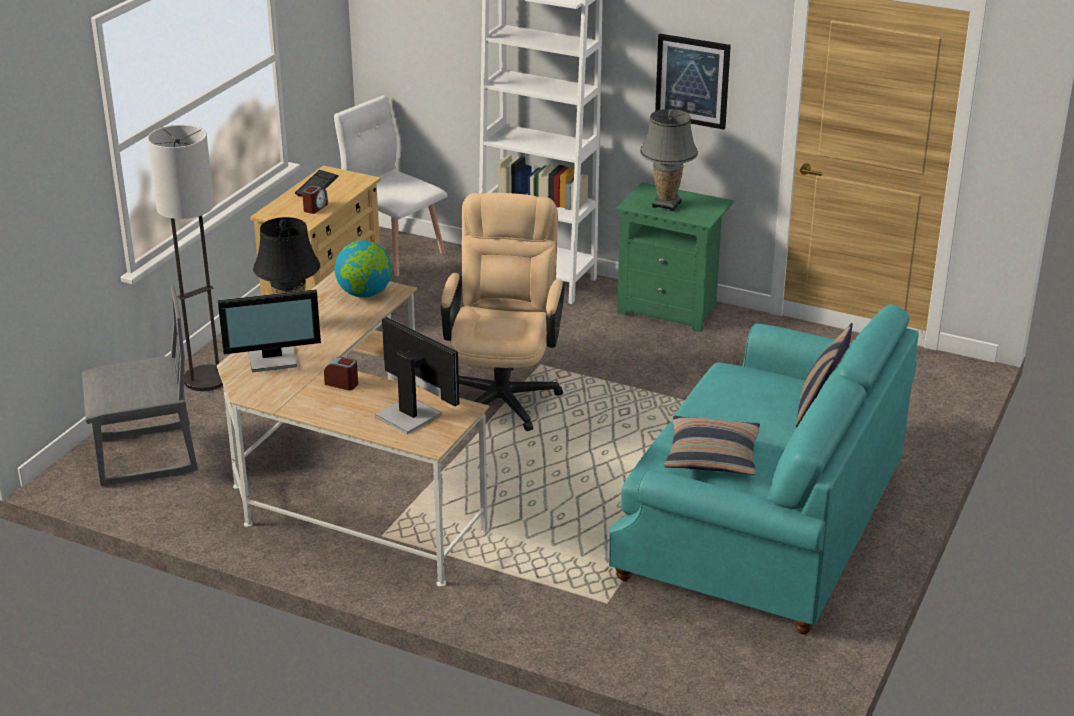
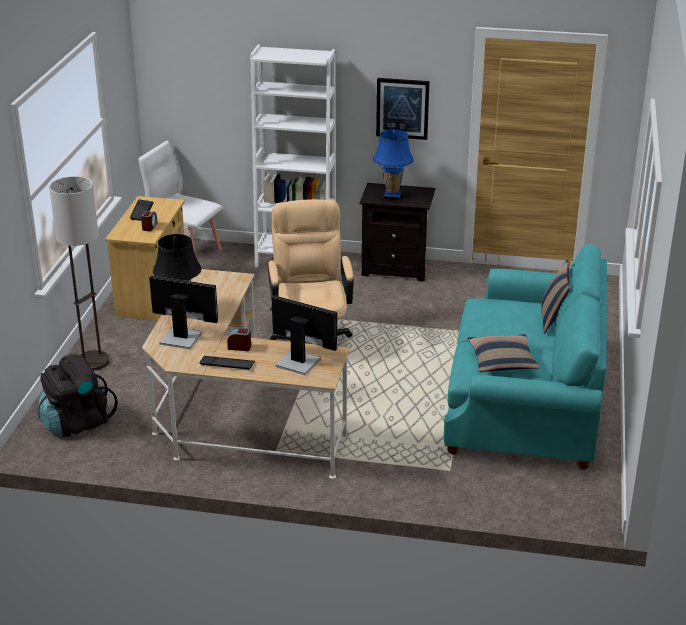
camera: 15 degrees left, 0 degrees up
(146, 456) = (77, 422): grey chair -> black backpack
(273, 359) = (181, 337): monitor -> monitor turned 135 degrees counterclockwise
(313, 403) = (227, 363): none -> keyboard
(364, 294) = (220, 283): globe -> none
(666, 205) = (392, 196): grey table lamp -> blue table lamp
(671, 309) = (396, 268): green nightstand -> black nightstand

